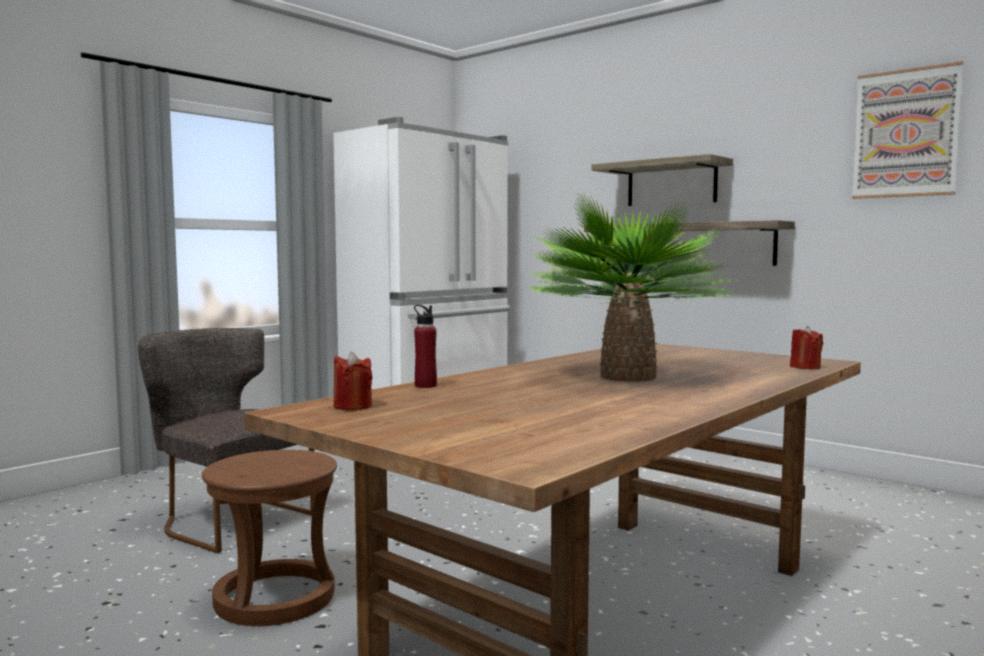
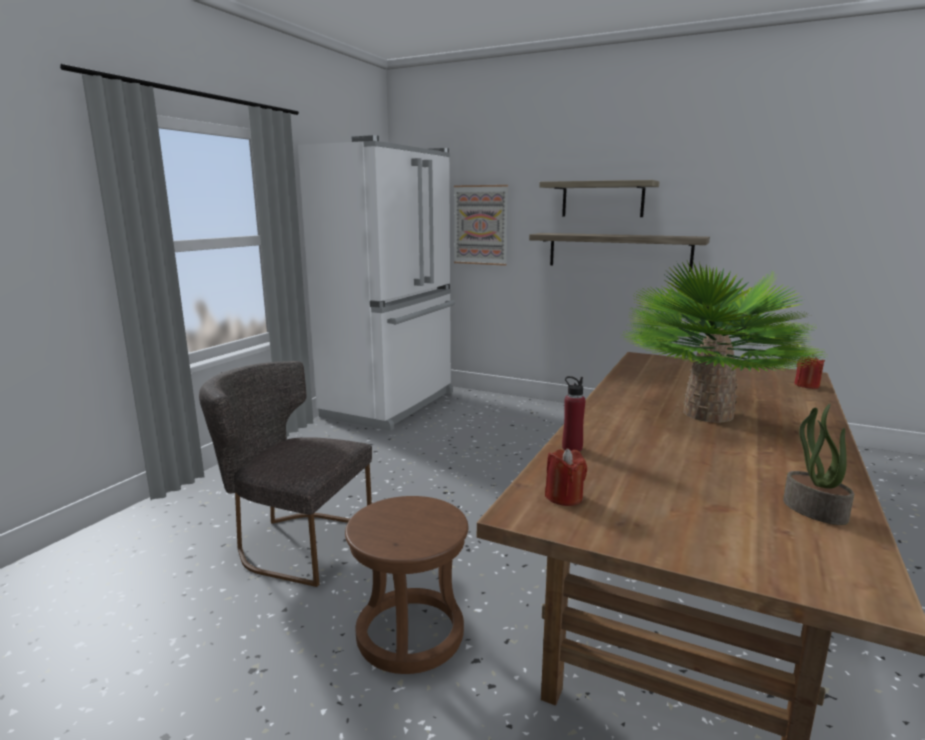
camera: 15 degrees left, 10 degrees up
(593, 427) = (813, 510): none -> potted plant
(905, 133) = (807, 170): picture -> picture (480, 225)

